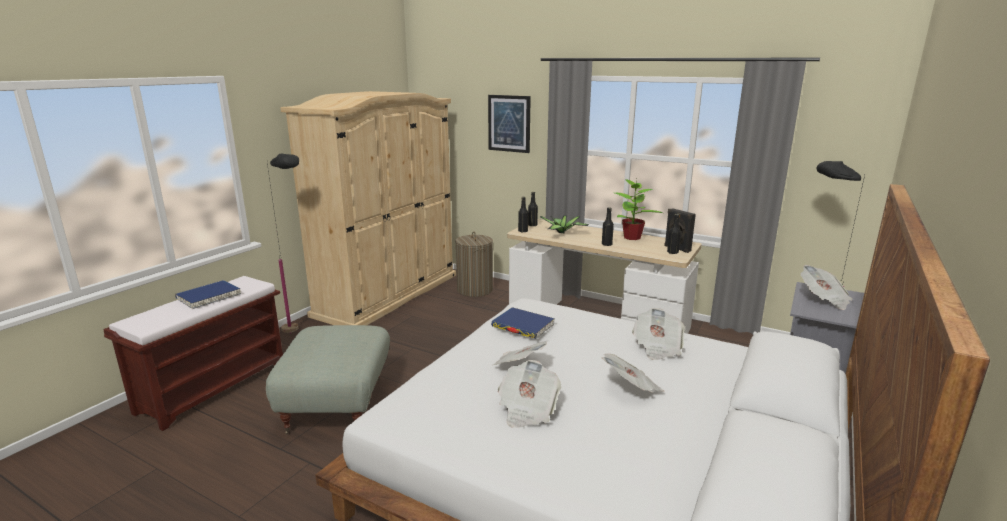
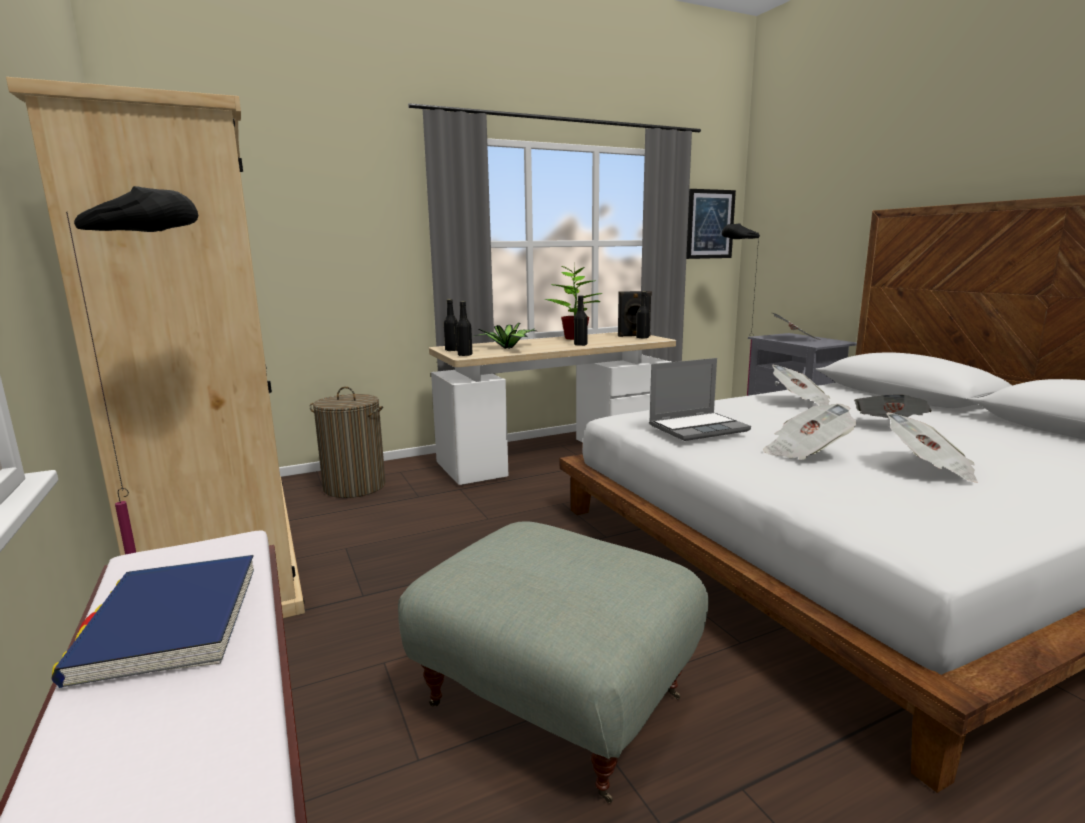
camera: 55 degrees left, 5 degrees down
(509, 123) = (349, 209): picture -> picture (709, 224)
(522, 326) = (698, 428): blue book -> laptop

